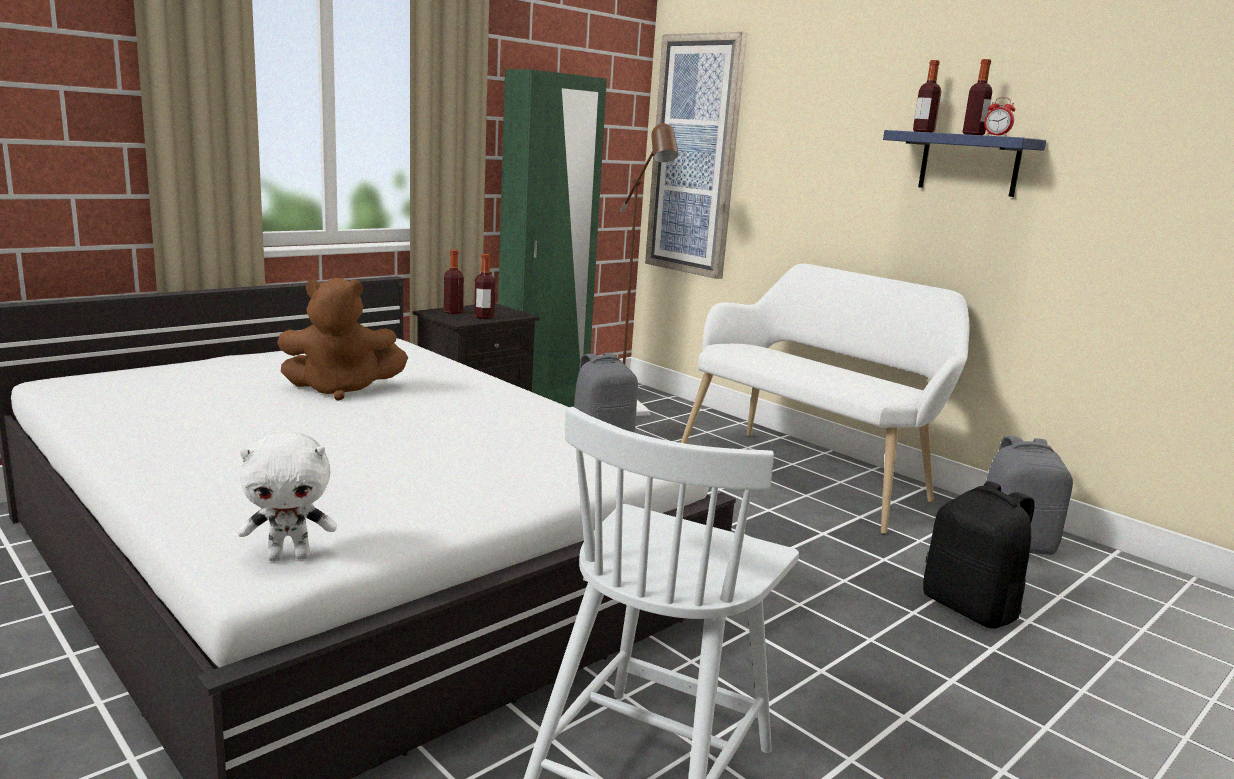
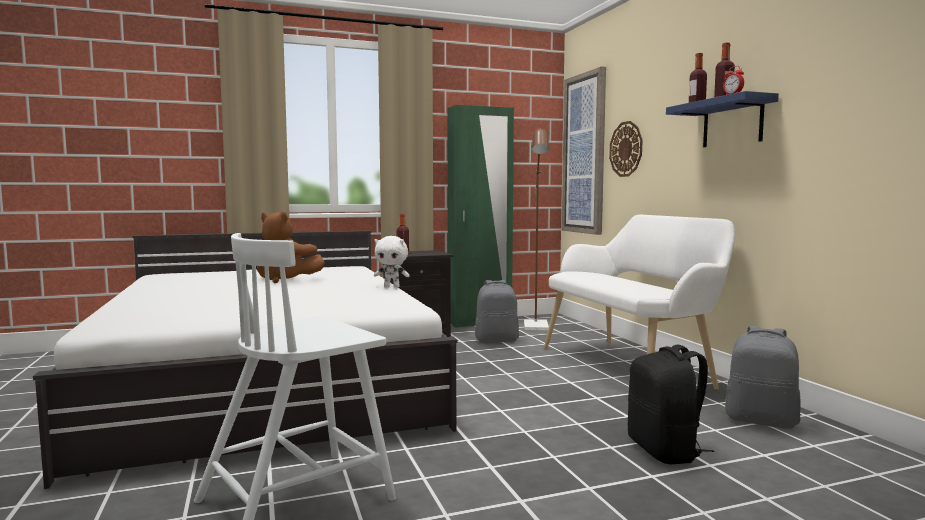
camera: 25 degrees right, 10 degrees down
(290, 556) = (123, 325): white plush toy -> white plush toy (392, 287)
(484, 317) = (417, 254): bottle -> none
(778, 164) = (626, 149): none -> wall clock

